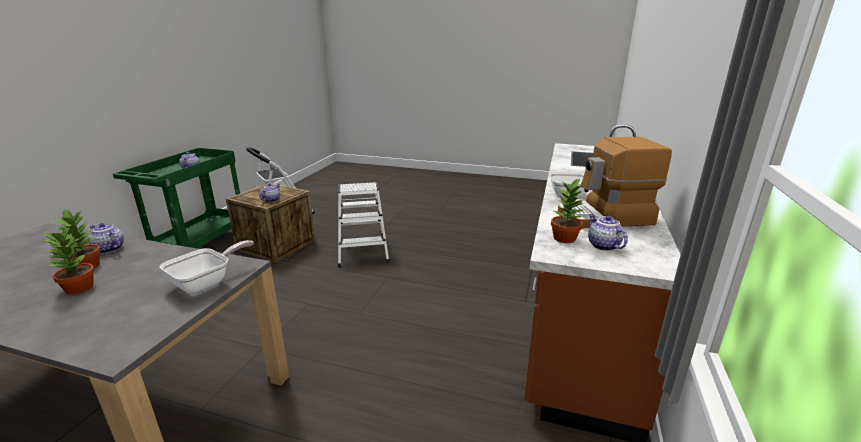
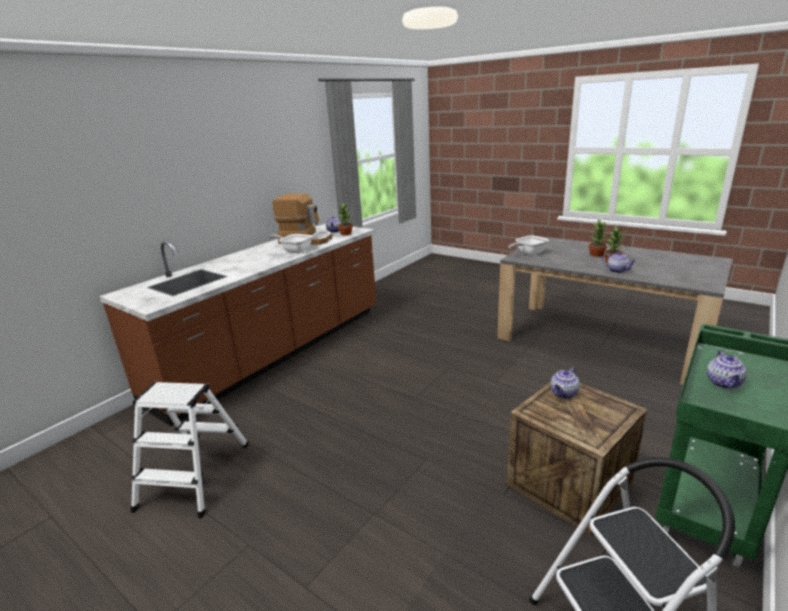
camera: 160 degrees left, 0 degrees up
(362, 249) = (433, 448): white step ladder -> white step ladder (194, 475)

